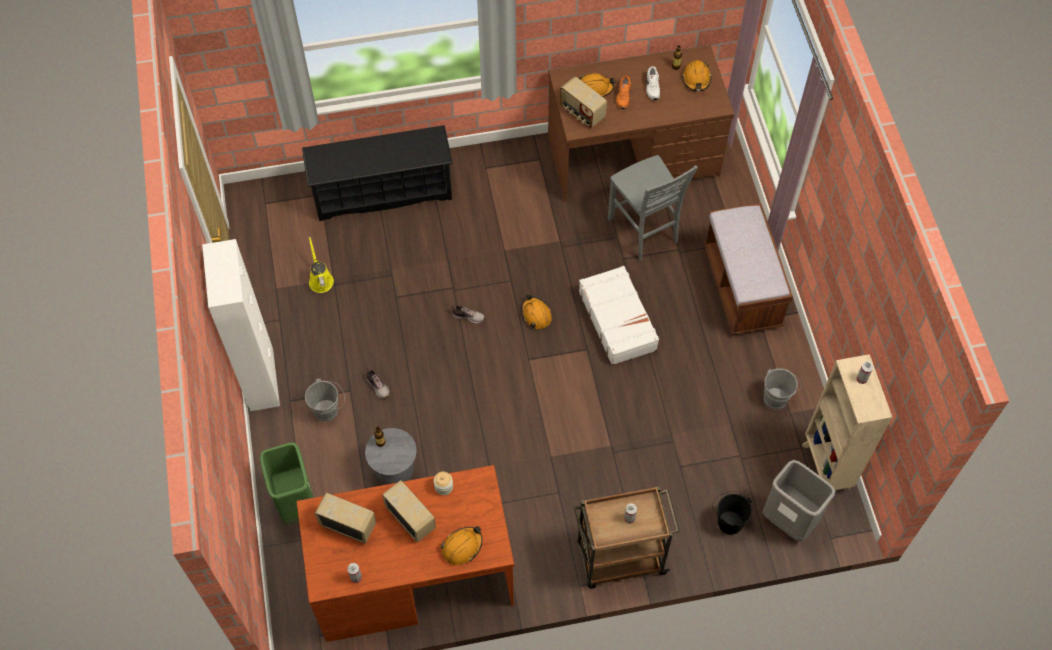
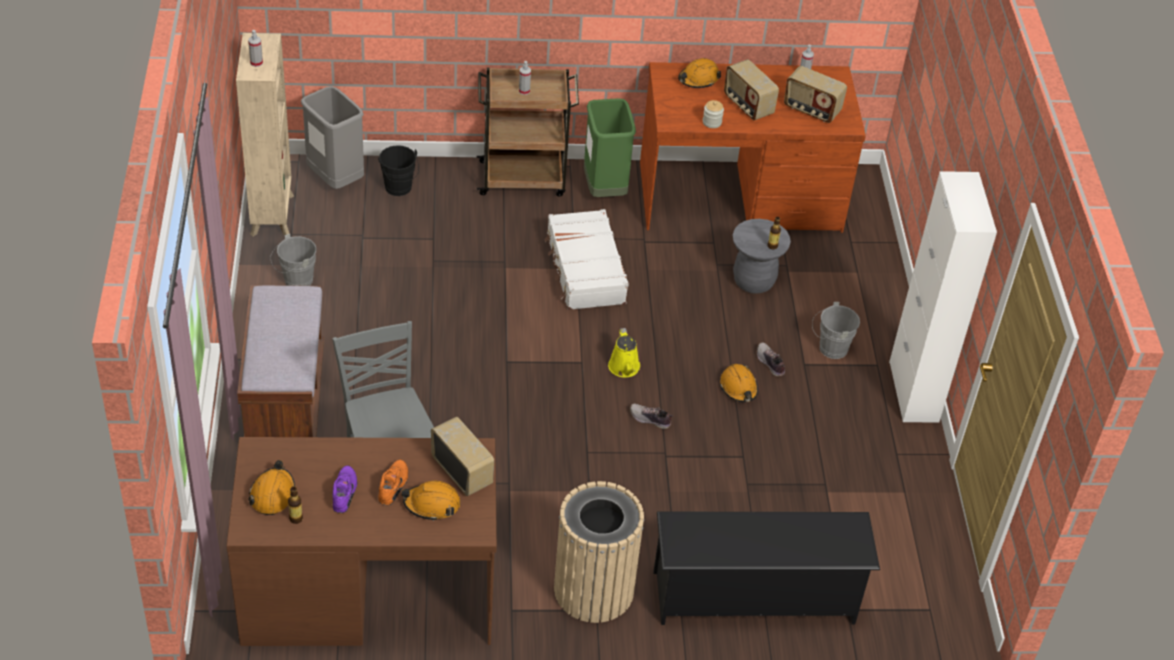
camera: 175 degrees left, 15 degrees down
(297, 504) = (863, 271): green trash can -> green trash can (604, 189)
(320, 279) = (844, 493): yellow watering can -> yellow watering can (624, 368)
(489, 180) = (593, 589): none -> beige trash can
(536, 315) = (562, 407): orange hard hat -> orange hard hat (738, 388)
(618, 320) = (458, 385): white suitcase -> white suitcase (585, 270)
(652, 87) = (345, 492): white shoe -> purple shoe

